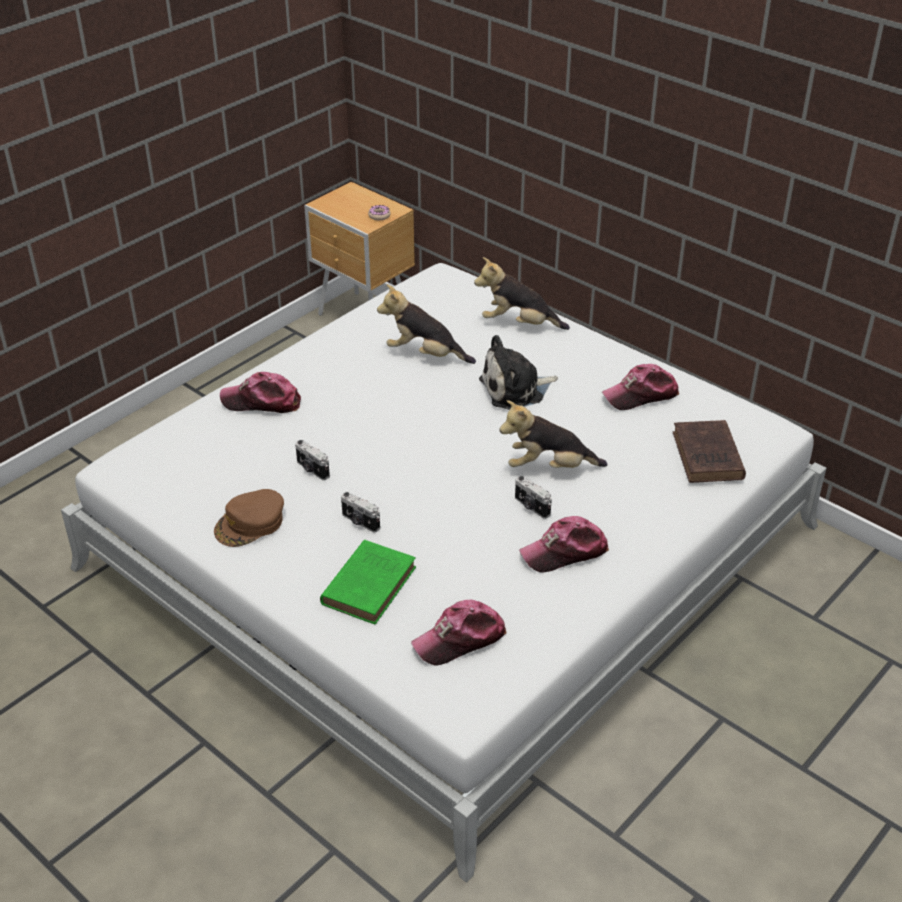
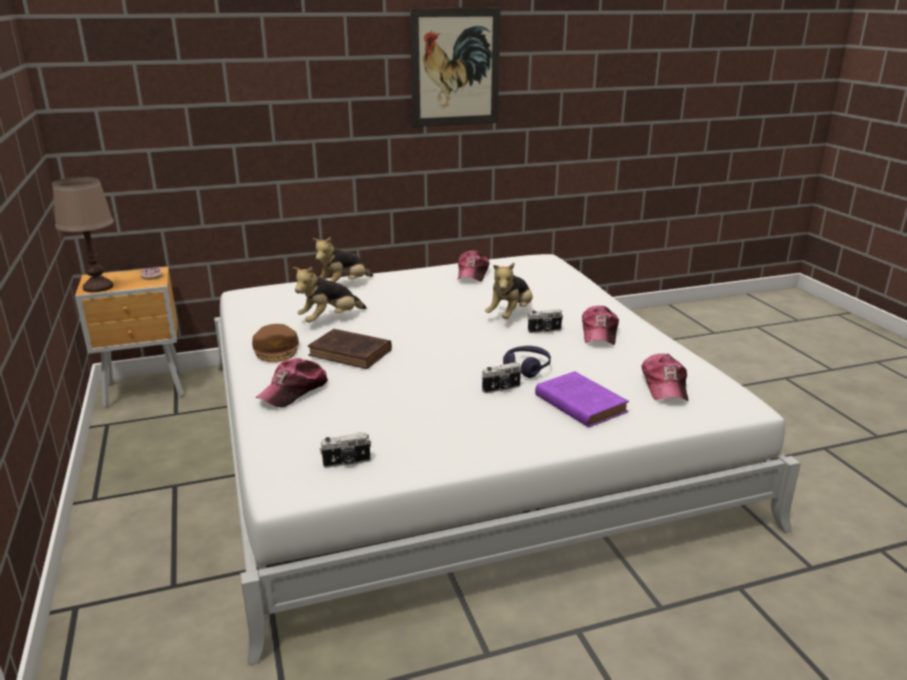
camera: 60 degrees left, 15 degrees down
(250, 524) = (454, 435): brown cap -> brown cap (276, 349)
(312, 470) = (415, 391): camera -> camera (347, 462)
(331, 205) = (98, 287): none -> brown table lamp
(370, 584) = (578, 403): green book -> purple book
(419, 523) = (526, 368): none -> purple headphones
(515, 389) = (415, 303): plush toy -> none
(708, 457) = (552, 274): brown book -> brown book (352, 353)
(738, 120) = (455, 67): none -> picture

